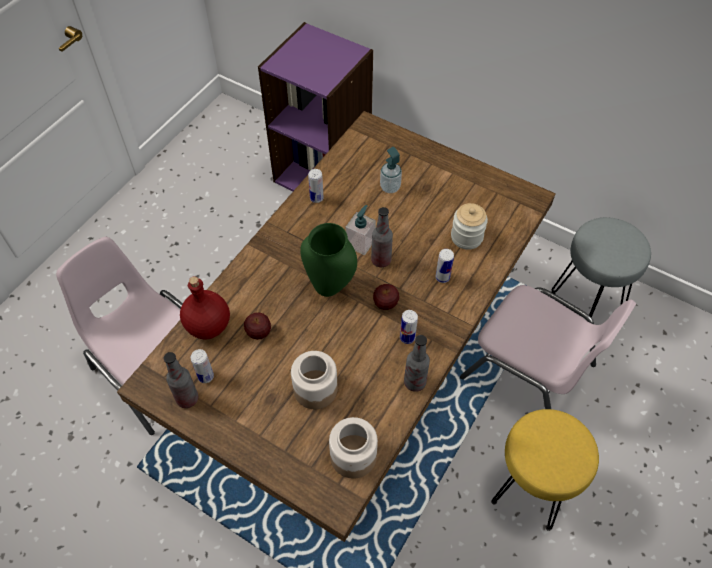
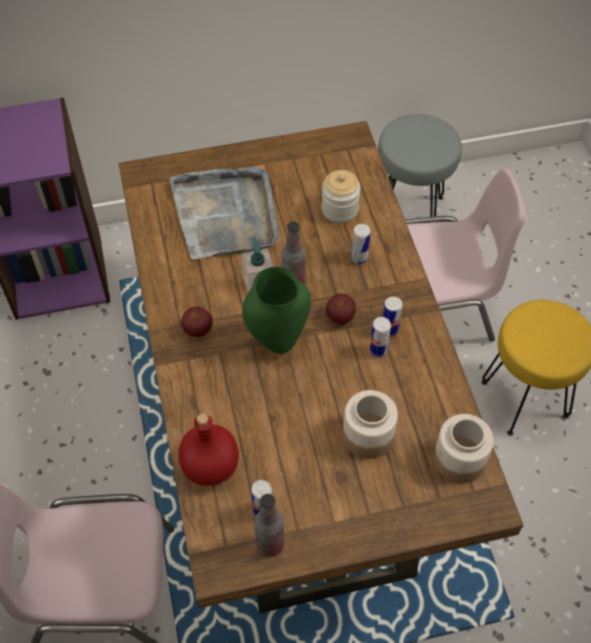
camera: 45 degrees left, 0 degrees up
(259, 333) = (263, 433): apple -> apple (198, 330)
(316, 198) = (171, 274): can -> can (378, 350)
(390, 187) = (226, 215): soap dispenser -> grey tray
(414, 382) = (436, 360): bottle -> none

